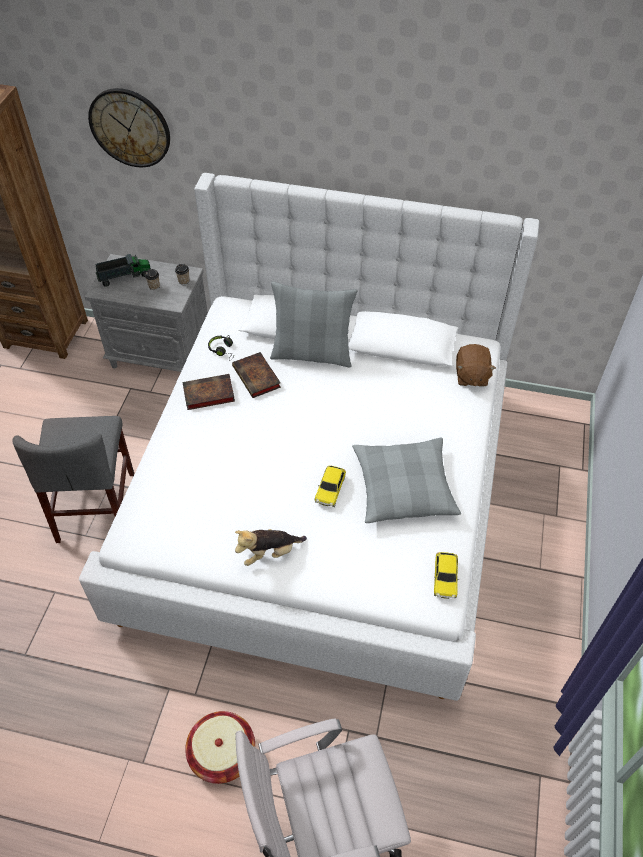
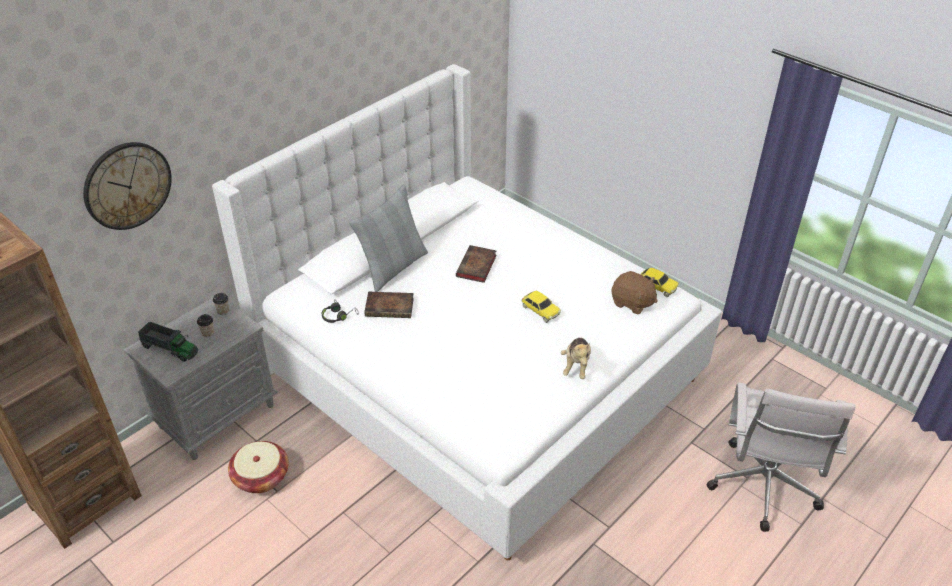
camera: 60 degrees left, 10 degrees down
(96, 506) = (362, 532): grey chair -> none
(124, 276) = (170, 349): toy truck -> toy truck turned 105 degrees clockwise
(207, 394) = (382, 343): book -> book (476, 267)
(222, 753) = (670, 528): basket -> basket (261, 477)
(404, 487) = (566, 273): grey pillow -> none
(471, 376) = (491, 200): brown plush toy -> brown plush toy (632, 303)

